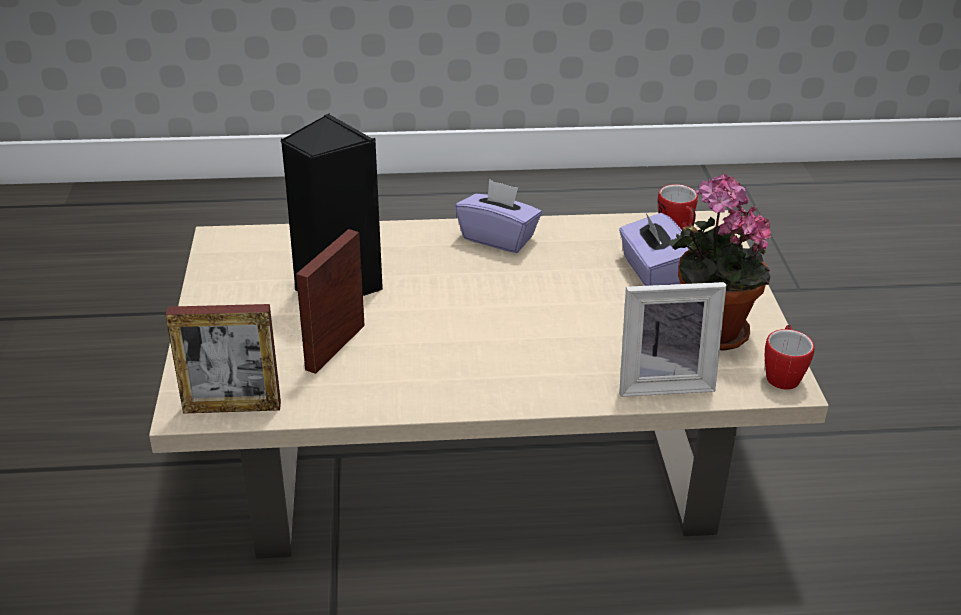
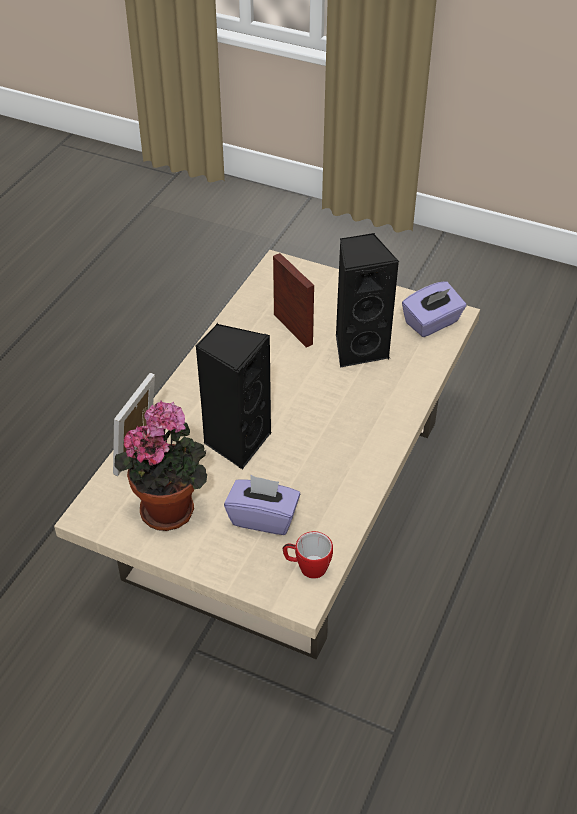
camera: 120 degrees right, 10 degrees up
(232, 407) = (268, 278): picture frame -> none
(498, 238) = (367, 450): purple tissue box -> purple tissue box (432, 323)
(571, 322) = (236, 441): none -> black speaker
(782, 374) = (98, 520): mug -> none

